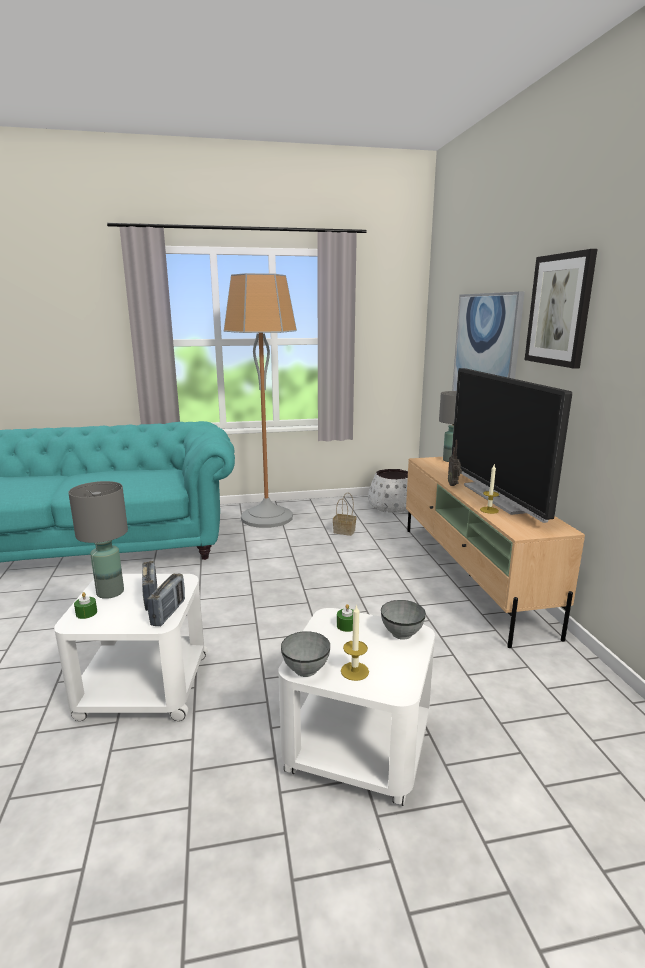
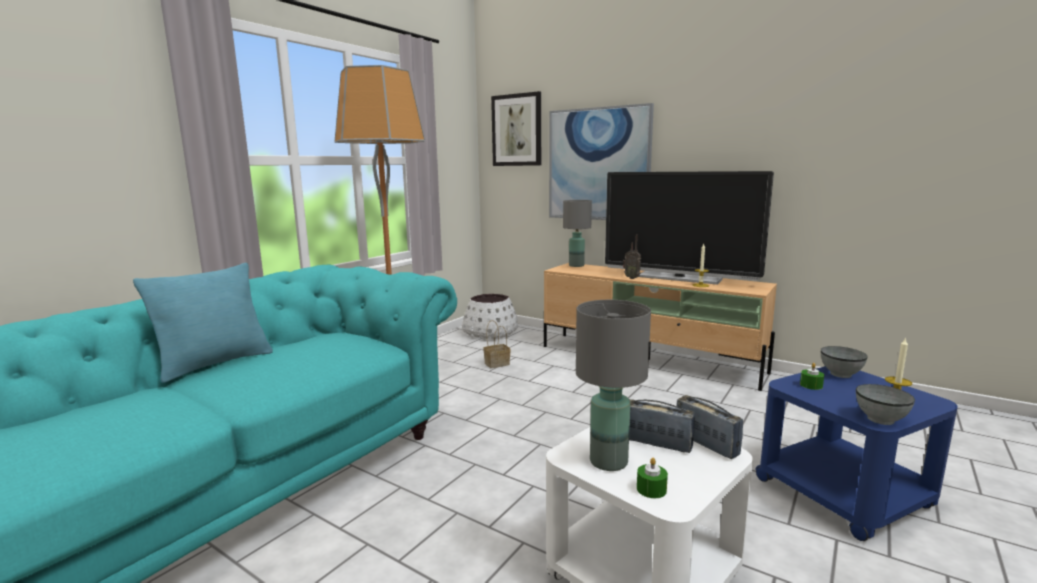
camera: 45 degrees left, 5 degrees down
(96, 471) = (215, 364): none -> turquoise pillow
(358, 745) = (843, 493): white side table -> blue side table
(560, 310) = (707, 115): picture -> picture (517, 130)

